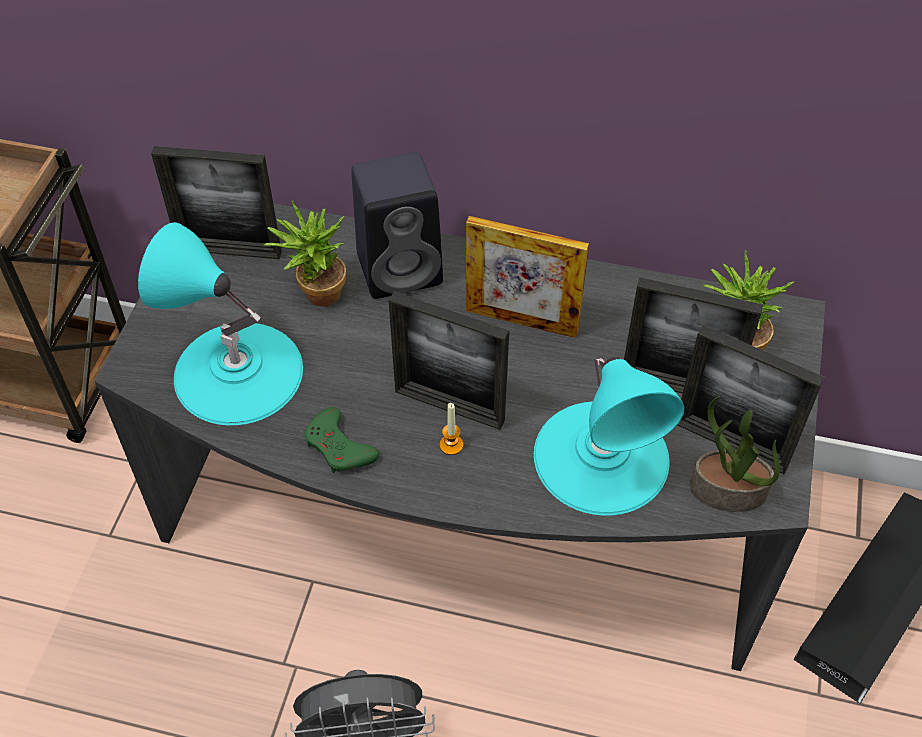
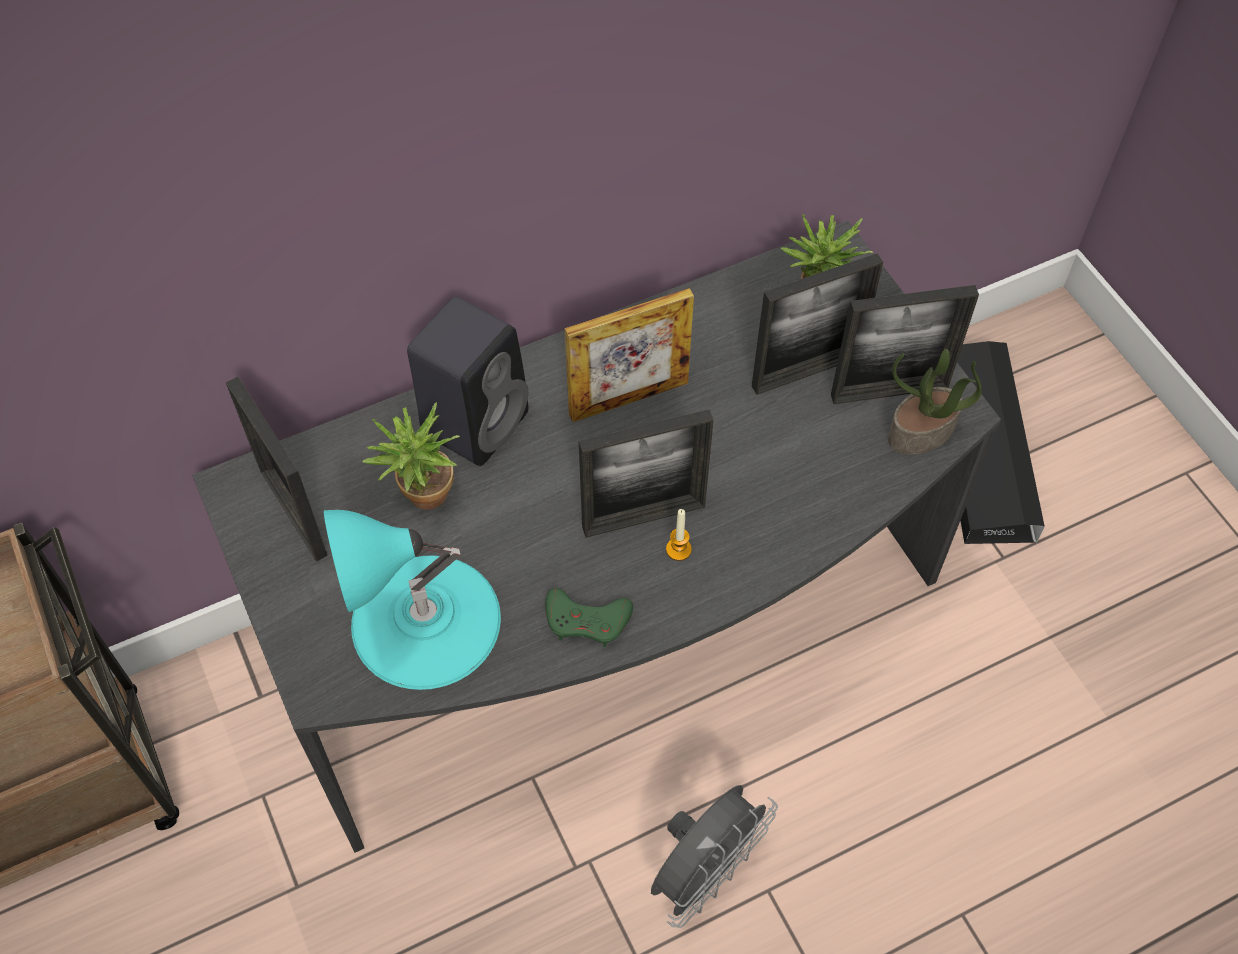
camera: 40 degrees left, 5 degrees up
(229, 251) = (293, 513): picture frame -> picture frame turned 90 degrees clockwise
(602, 456) = (805, 471): turquoise table lamp -> none

